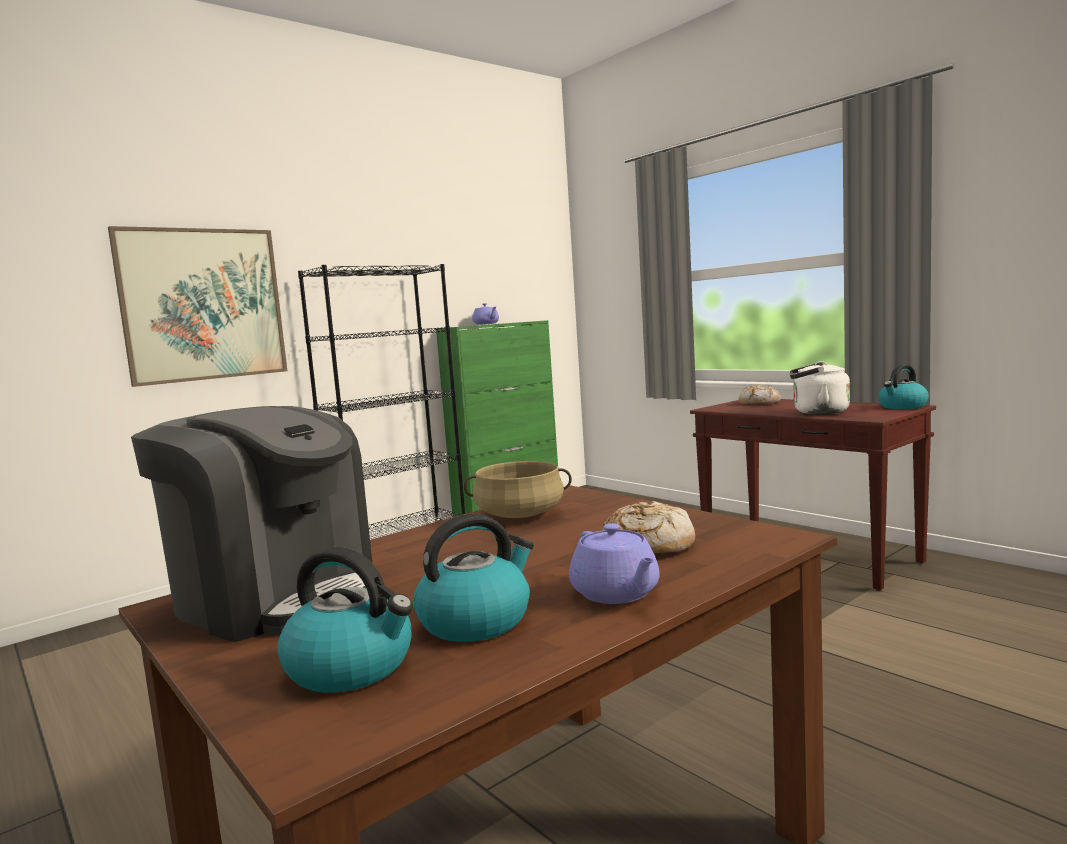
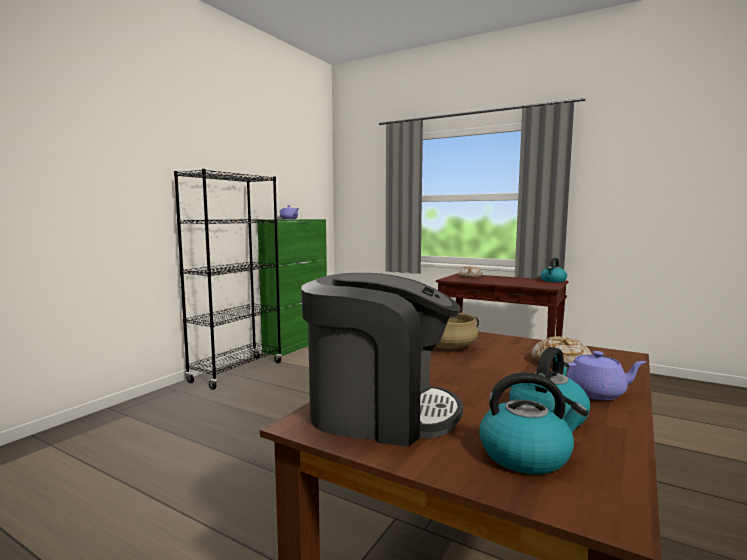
camera: 20 degrees left, 0 degrees up
(203, 305) = (103, 189): picture -> none
(616, 593) = (597, 393): purple teapot -> purple teapot turned 45 degrees counterclockwise
(817, 412) = (513, 283): white kettle -> none

